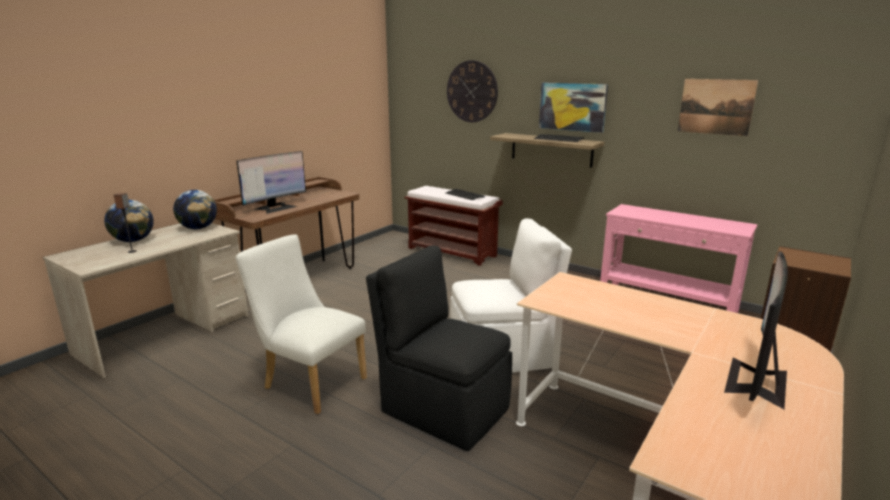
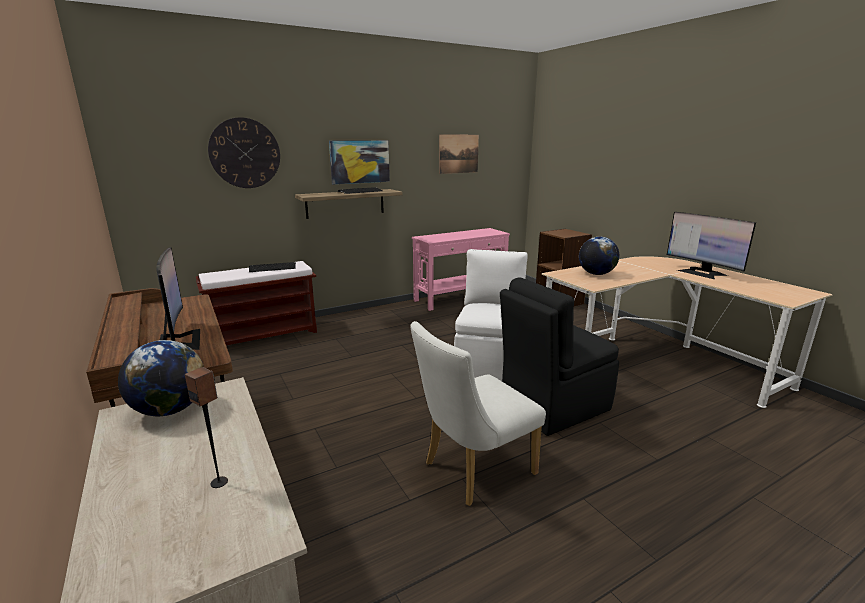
camera: 65 degrees left, 0 degrees up
(133, 241) = (139, 484): globe -> globe (596, 274)

